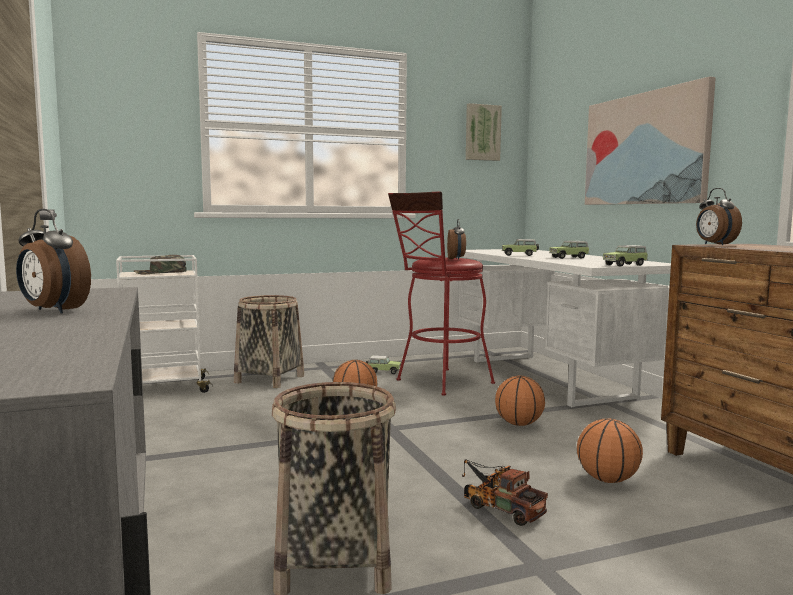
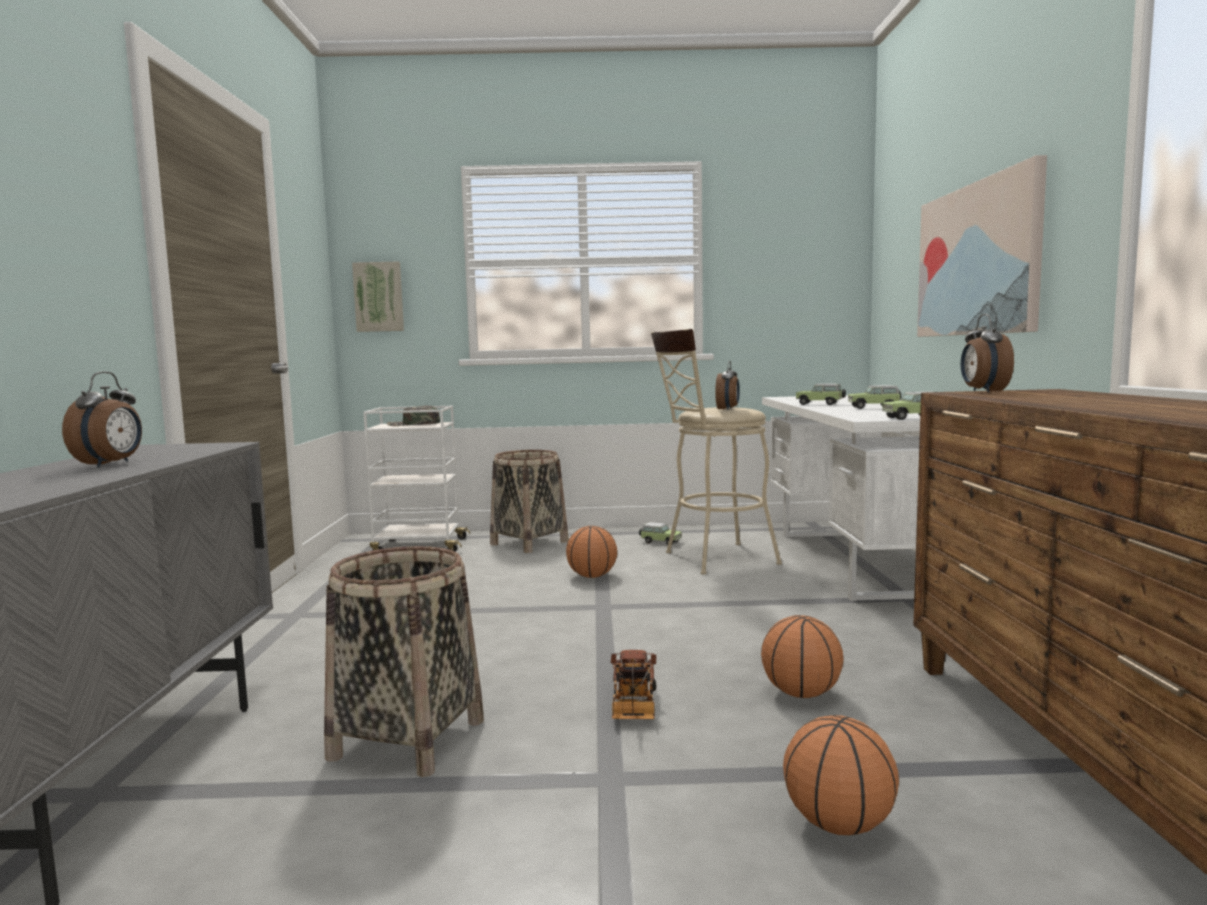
camera: 20 degrees right, 0 degrees up
(53, 311) = (111, 464): alarm clock -> alarm clock turned 135 degrees counterclockwise
(439, 383) = (712, 559): red stool -> beige stool
(482, 132) = (805, 249): picture -> picture (379, 297)
(499, 508) = (633, 708): toy truck -> toy truck turned 150 degrees counterclockwise
(519, 424) = (759, 615): basketball -> basketball (838, 824)

